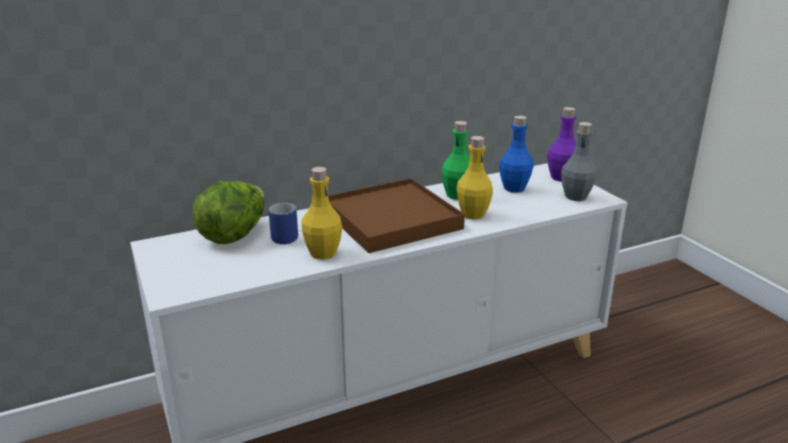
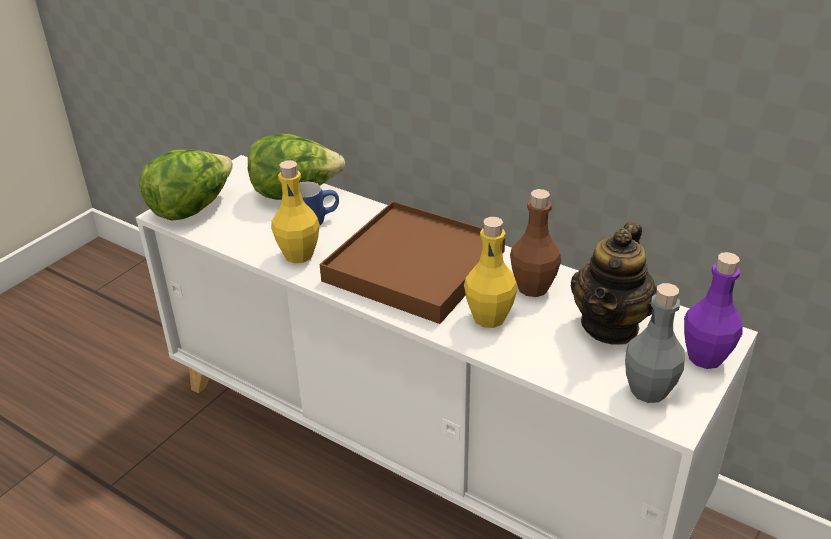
camera: 60 degrees right, 10 degrees up
(183, 281) = (192, 208): none -> lettuce
(457, 195) = (533, 288): green bottle -> brown bottle
(514, 188) = (610, 326): blue bottle -> teapot

